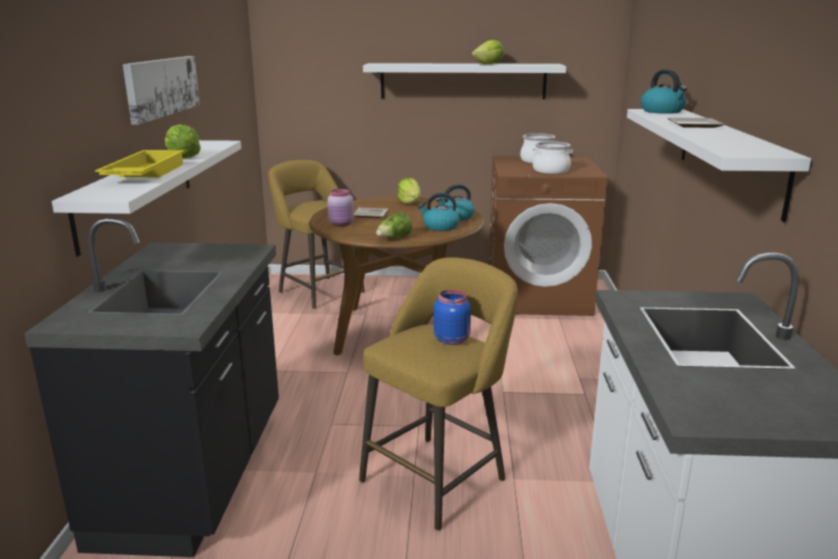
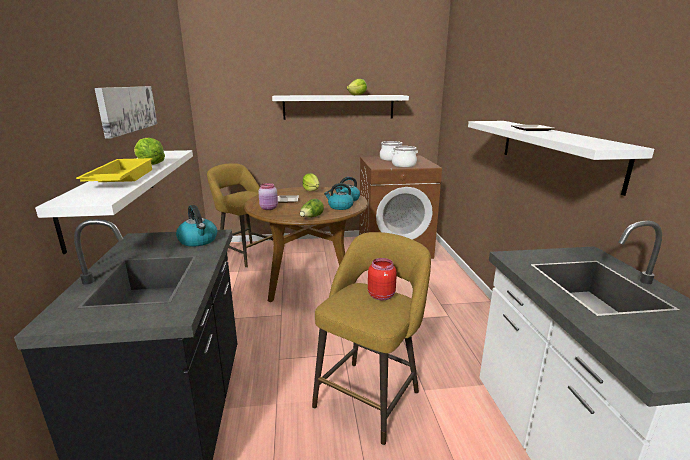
camera: 10 degrees left, 0 degrees up
(452, 339) = (381, 295): blue jar -> red jar
(662, 111) = (494, 122): kettle -> kettle (198, 241)

